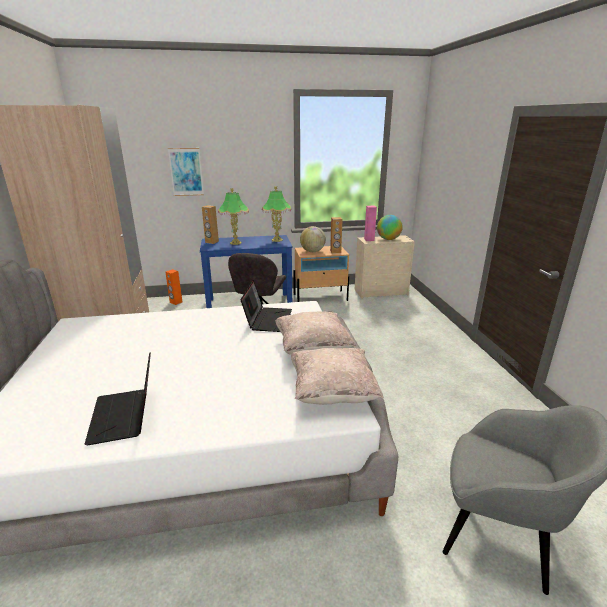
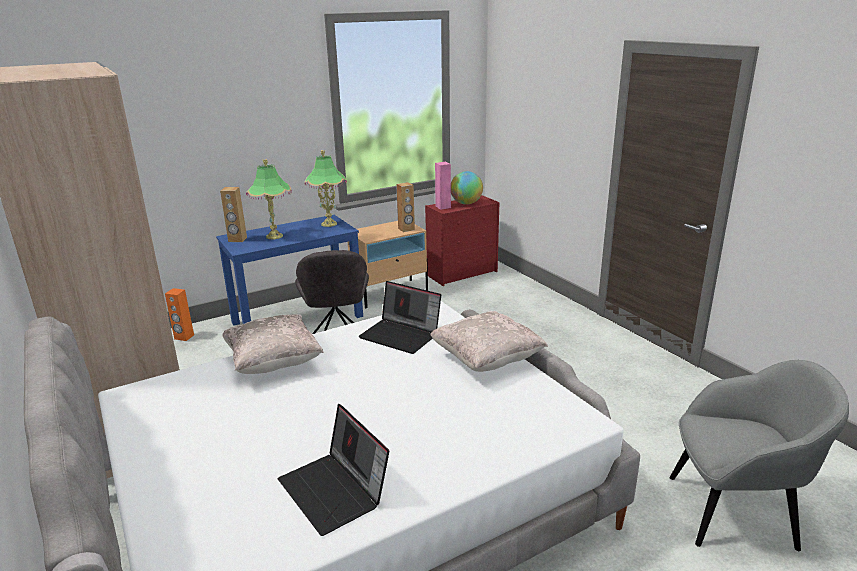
camera: 20 degrees left, 0 degrees up
(186, 172) = (180, 140): picture -> none
(267, 319) = (401, 335): laptop -> laptop turned 135 degrees clockwise
(312, 251) = (376, 233): globe -> none
(332, 393) = (549, 404): beige pillow -> beige pillow (274, 363)
(381, 292) = (463, 273): beige dresser -> red dresser

